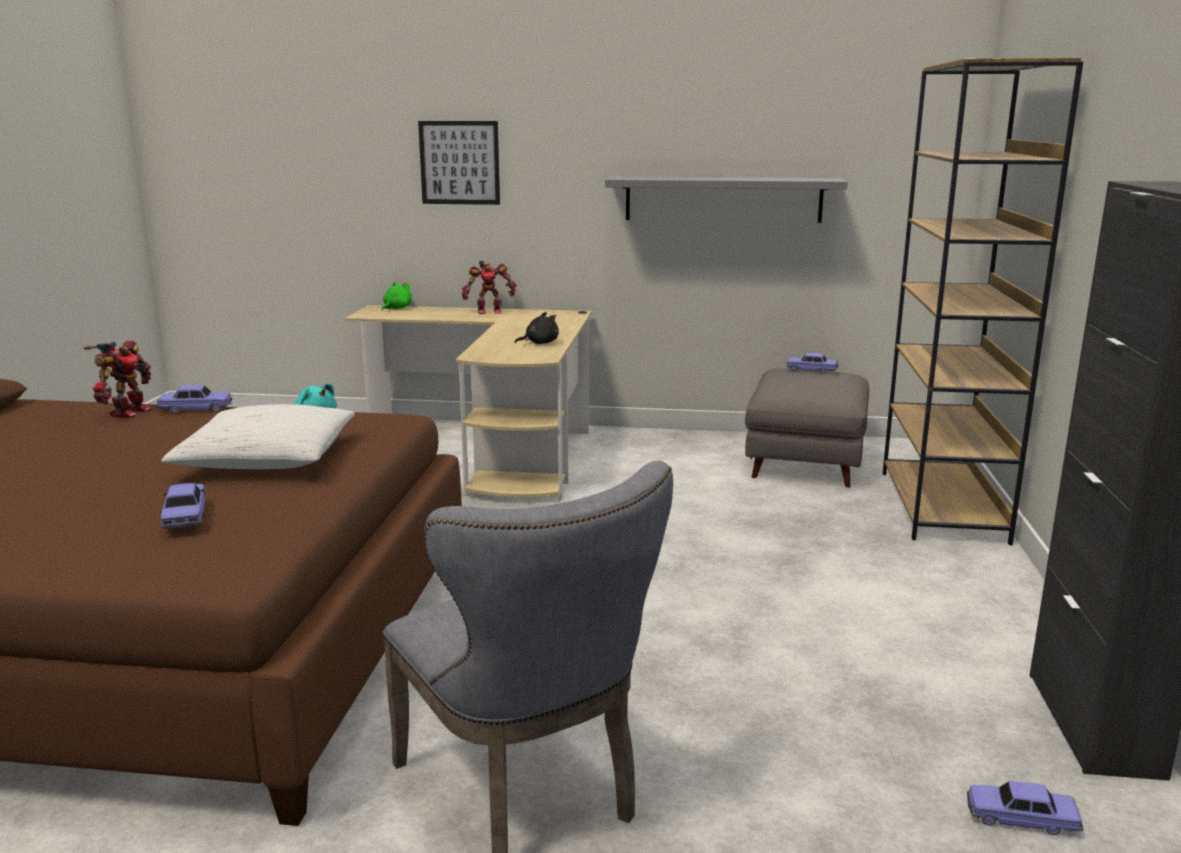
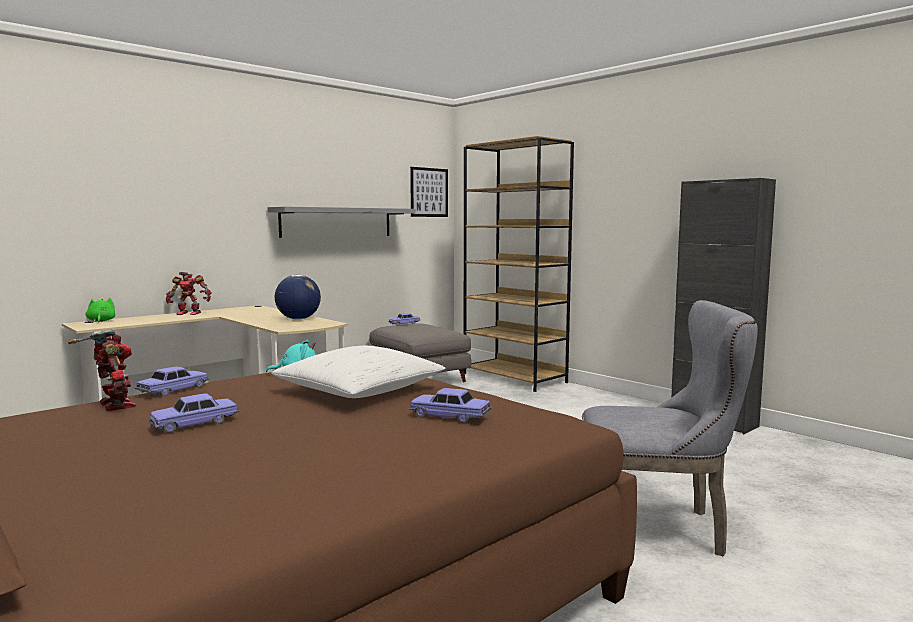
camera: 50 degrees left, 10 degrees down
(459, 163) = (150, 195): picture -> picture (429, 192)
(489, 311) = (189, 313): toy robot -> toy robot turned 60 degrees clockwise
(539, 343) = (298, 319): black plush toy -> globe
(1021, 818) = (764, 451): toy car -> toy car (195, 423)

